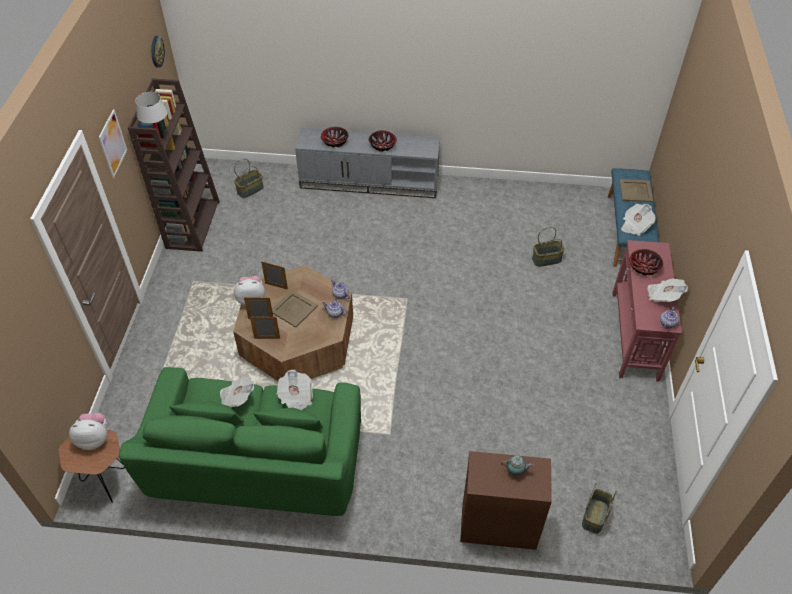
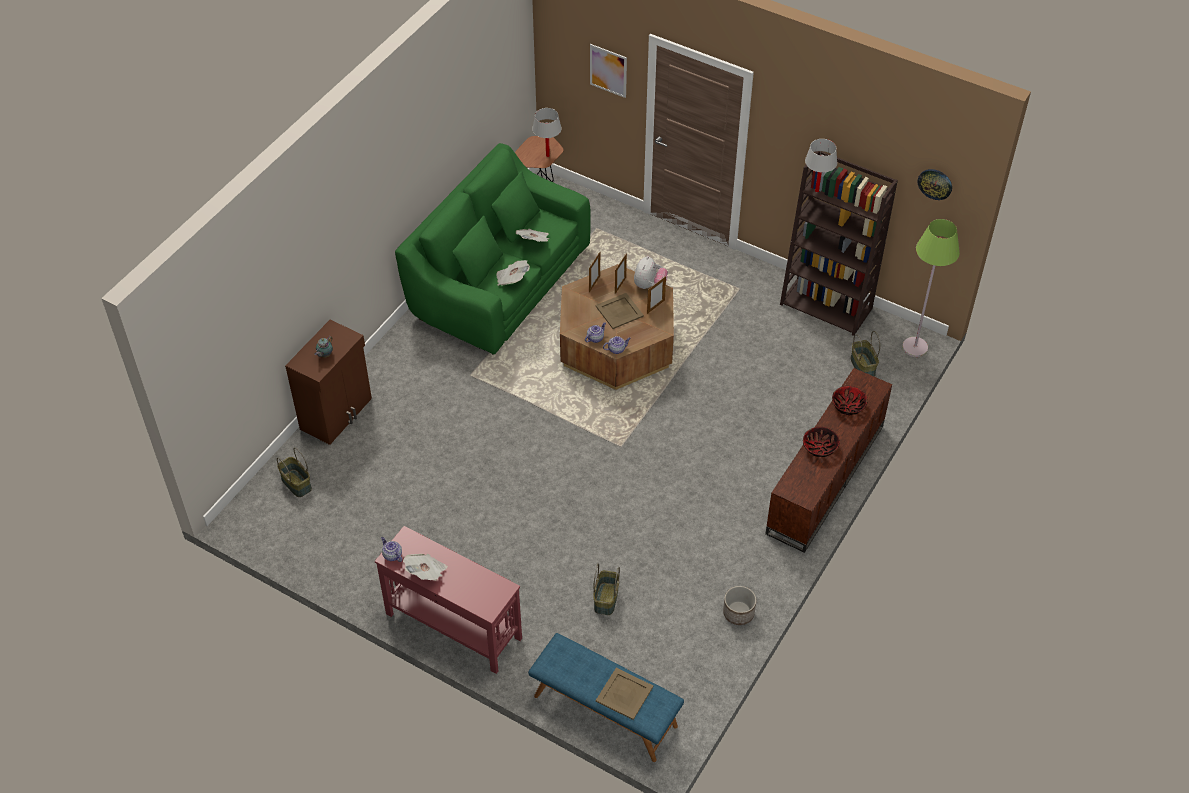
camera: 115 degrees right, 0 degrees up
(94, 439) = (547, 155): plush toy -> white table lamp
(112, 143) = (789, 131): picture -> picture (608, 70)
(217, 168) = (915, 347): none -> green floor lamp
(370, 182) = (826, 480): grey tv stand -> brown tv stand
(507, 193) = (738, 613): none -> planter
(635, 225) = (567, 658): newspaper -> none
(643, 268) = (472, 577): bowl -> none

